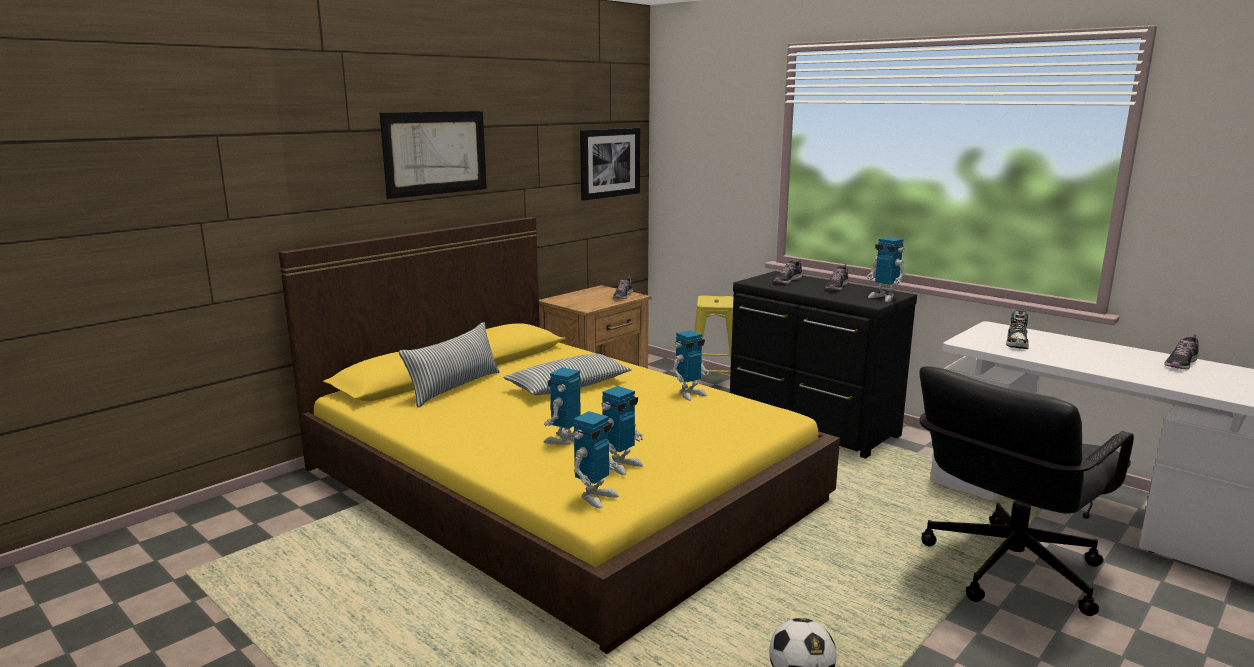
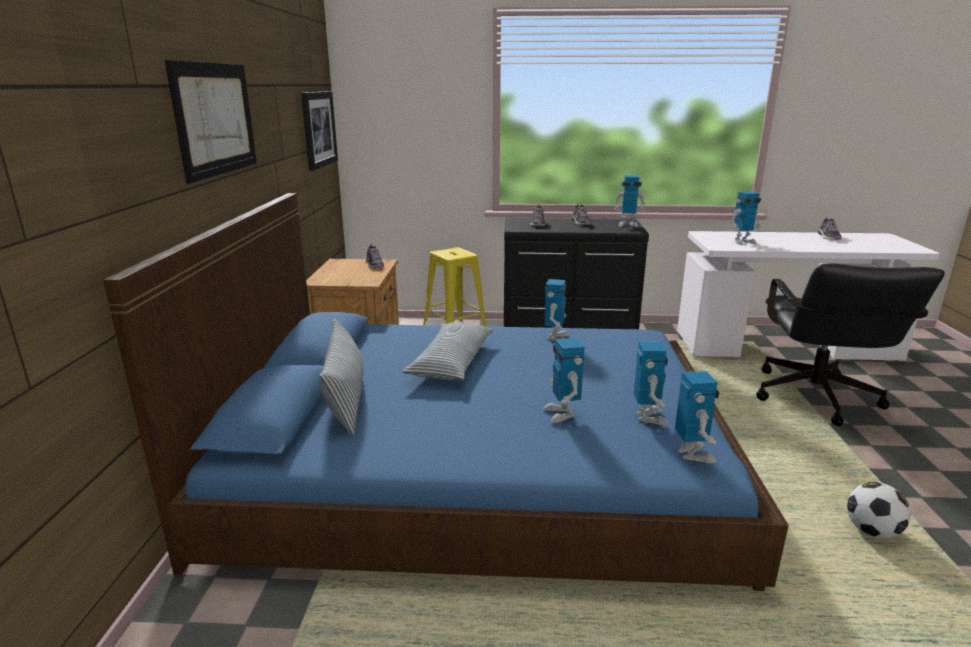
camera: 40 degrees left, 5 degrees up
(559, 483) = (477, 461): yellow bed -> blue bed
(1017, 344) = (742, 242): shoe -> toy robot

